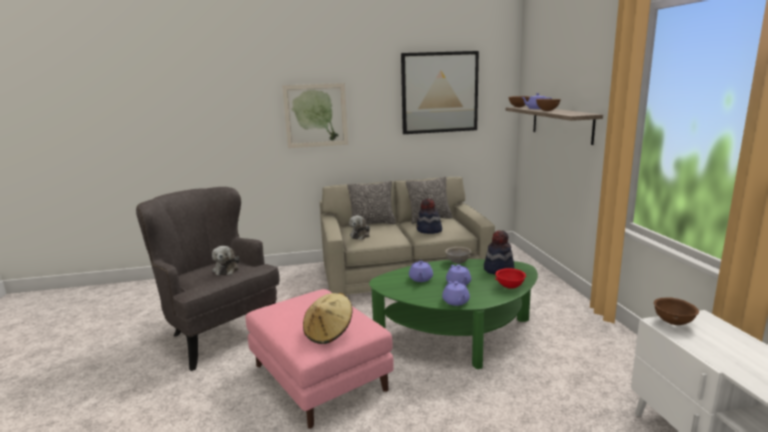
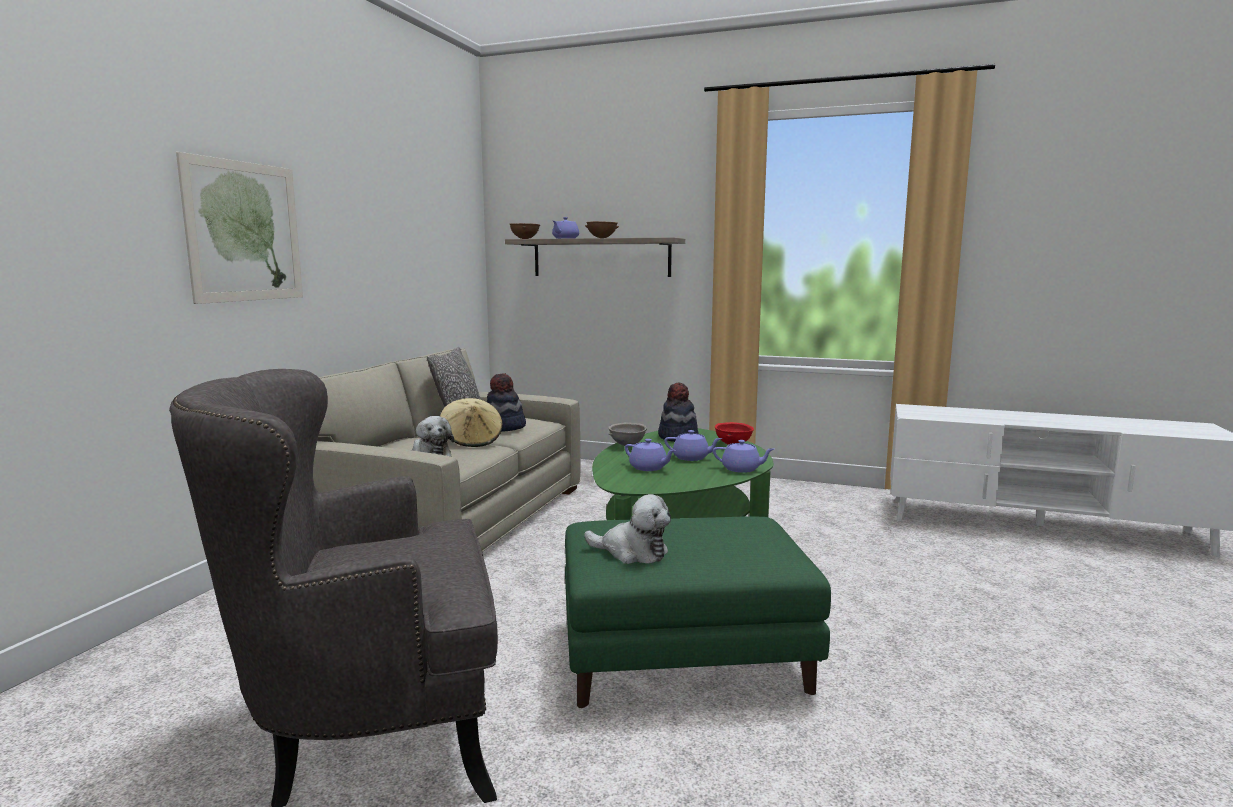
camera: 60 degrees left, 5 degrees down
(226, 269) = (407, 550): plush toy -> plush toy (632, 552)
(320, 379) = (685, 656): pink ottoman -> green ottoman
(329, 333) = (755, 540): beige hat -> beige hat (472, 441)
(372, 223) = (393, 442): pillow -> none
(439, 92) = (413, 210): picture -> none
(674, 323) = (914, 413): brown bowl -> none

